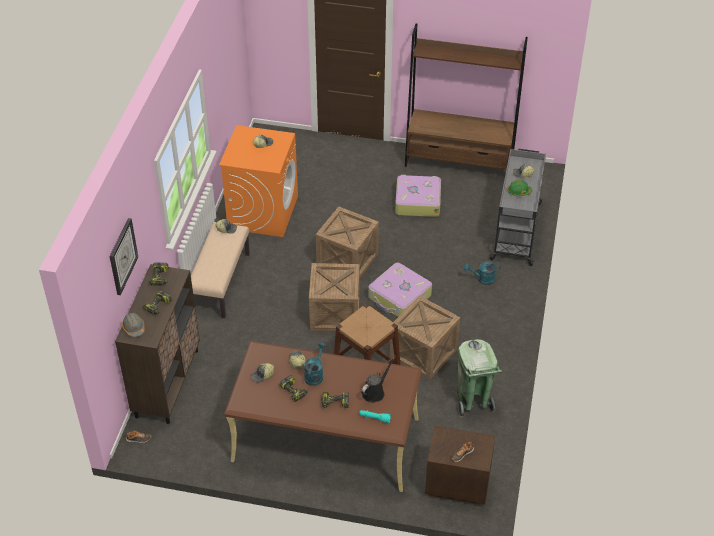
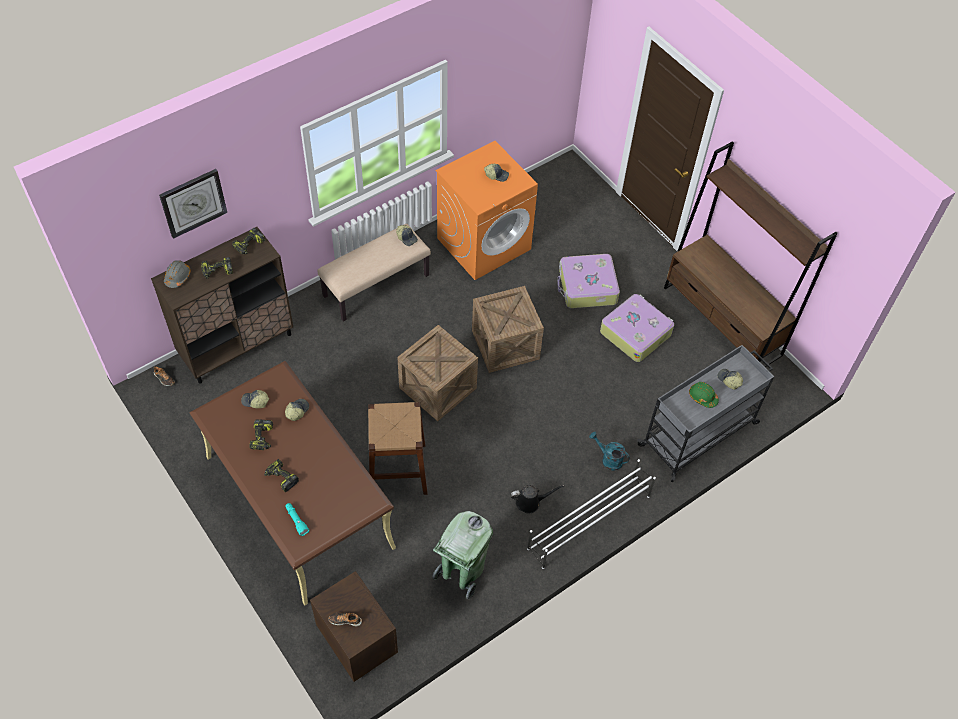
camera: 40 degrees right, 10 degrees up
(315, 374) = (296, 436): turquoise watering can -> none
(375, 392) = (325, 495): black watering can -> black watering can (530, 502)
(399, 297) = (511, 416): suitcase -> suitcase (587, 287)
(423, 353) = (470, 489): crate -> none
(511, 320) = (588, 522): none -> white shoe rack

